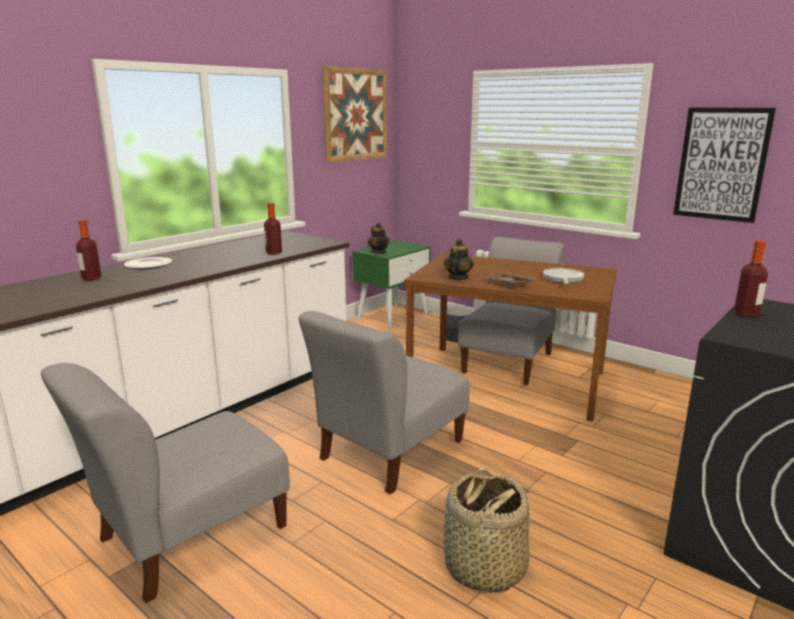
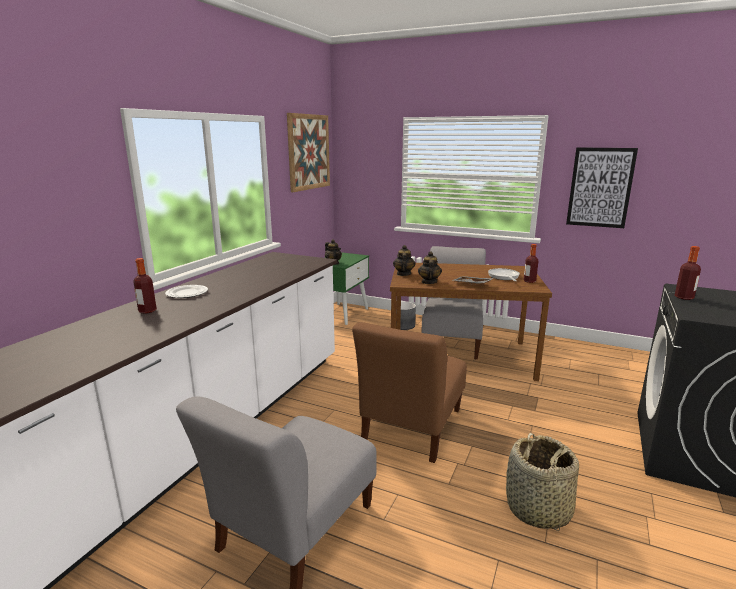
camera: 15 degrees left, 0 degrees up
(274, 253) = (286, 273): bottle -> bottle (529, 281)
(388, 453) = (411, 429): grey chair -> brown chair
(435, 267) = (403, 274): none -> teapot

